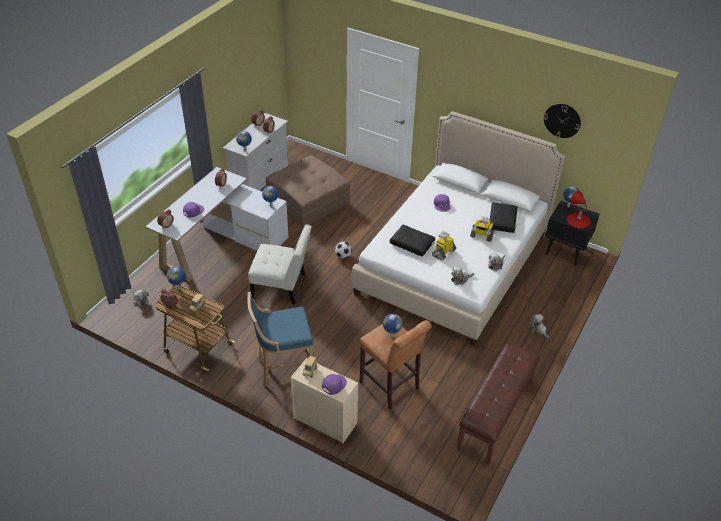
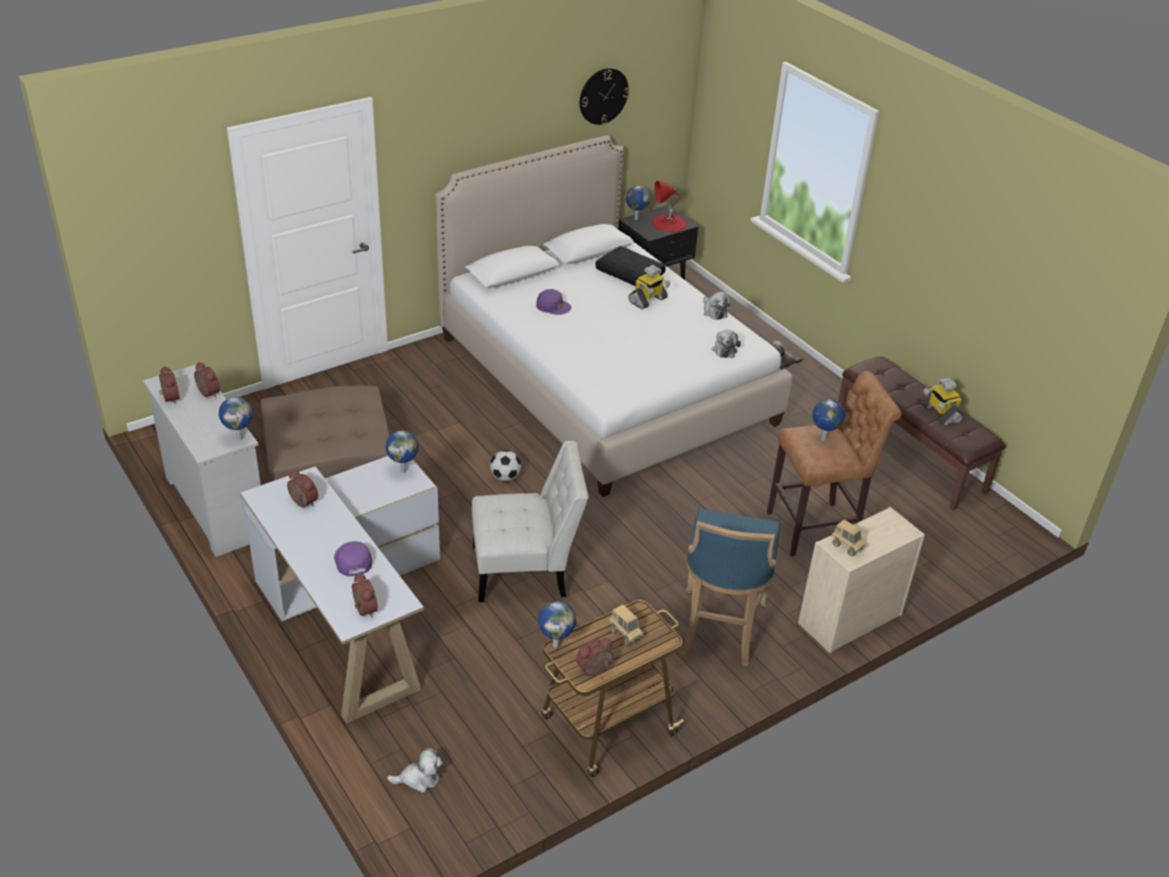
camera: 65 degrees left, 5 degrees down
(282, 286) = (526, 570): white chair -> white chair turned 45 degrees clockwise
(333, 384) = (884, 531): purple cap -> none
(412, 244) = (621, 361): black pillow -> none
(443, 252) = (659, 343): toy robot -> toy robot (940, 414)

